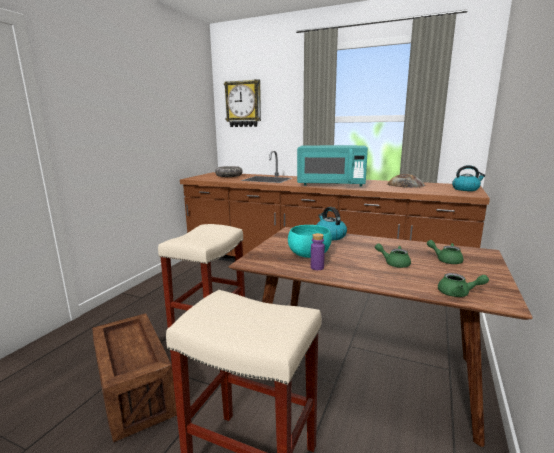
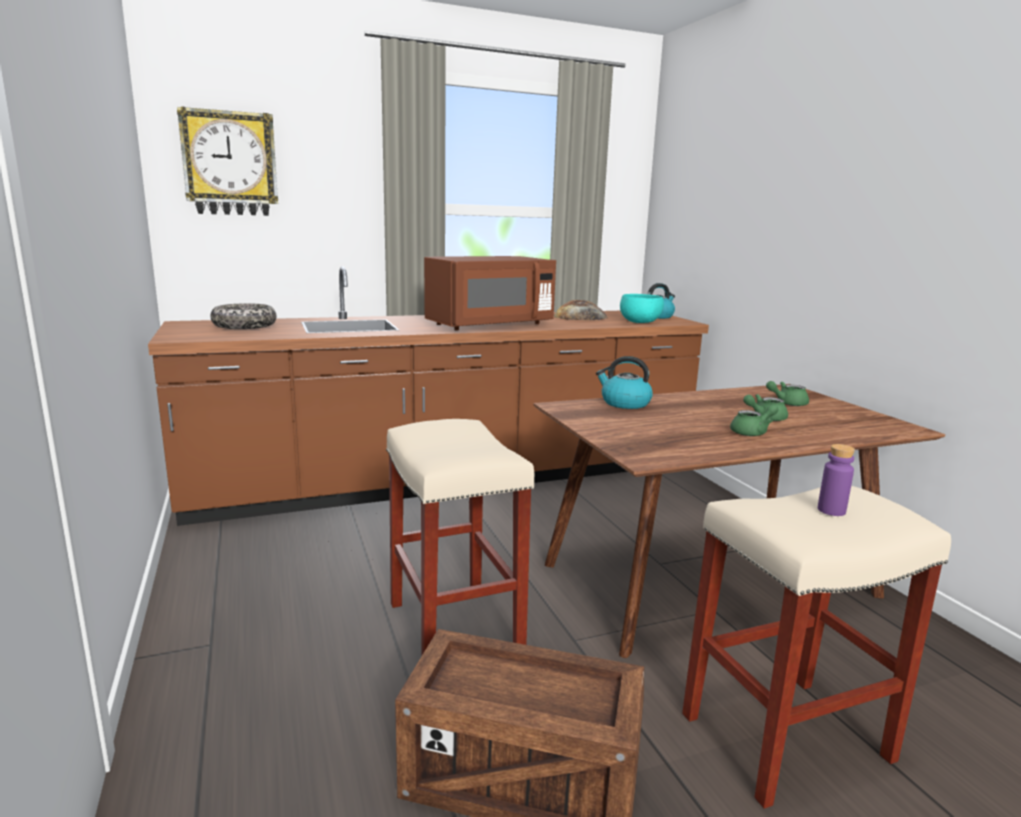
camera: 45 degrees left, 0 degrees up
(309, 254) = (672, 431): turquoise bowl -> turquoise bowl (640, 322)
(317, 267) = (723, 442): purple bottle -> purple bottle (831, 510)
(331, 184) = (489, 325): turquoise microwave -> brown microwave
(458, 293) = (873, 431): green teapot -> green teapot (752, 432)

